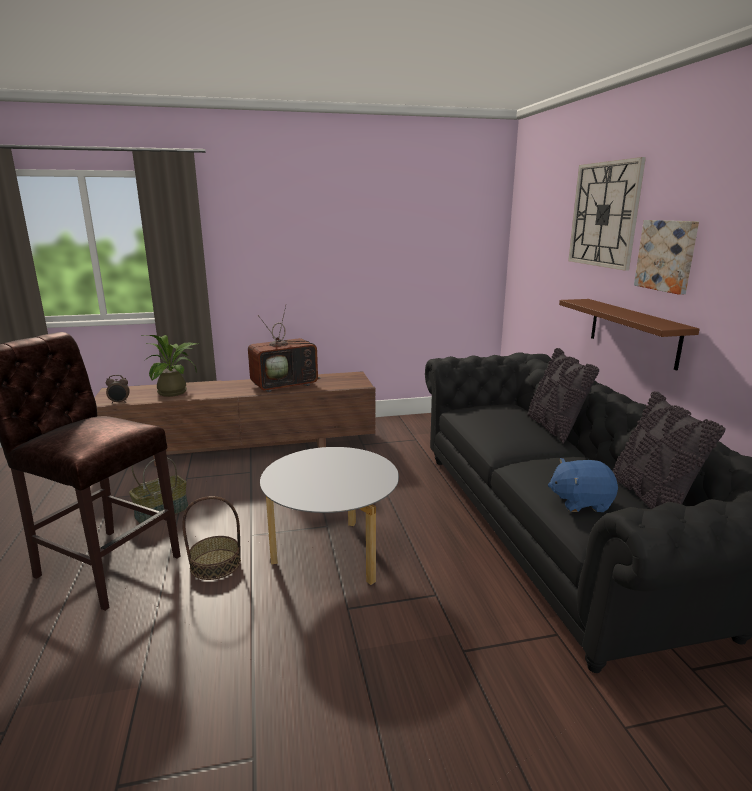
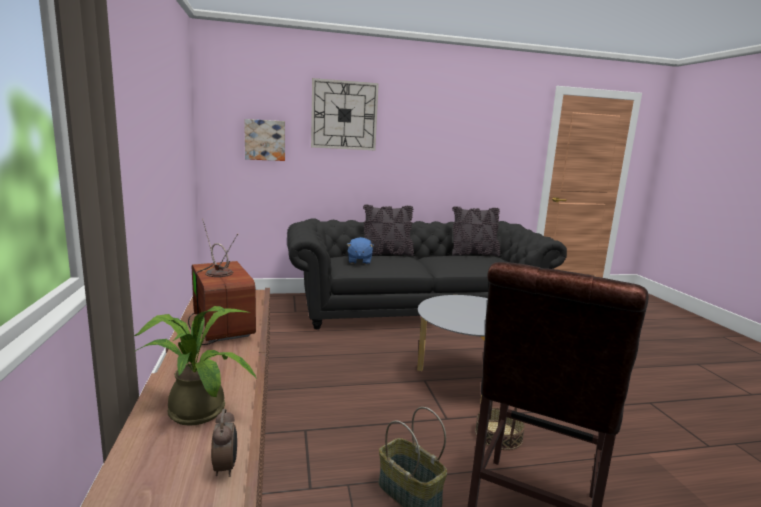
camera: 90 degrees left, 5 degrees down
(580, 502) = (487, 263): blue plush toy -> blue plush toy (359, 261)
(633, 332) = (384, 186): brown shelf -> none
(667, 255) = (404, 140): picture -> picture (265, 140)

